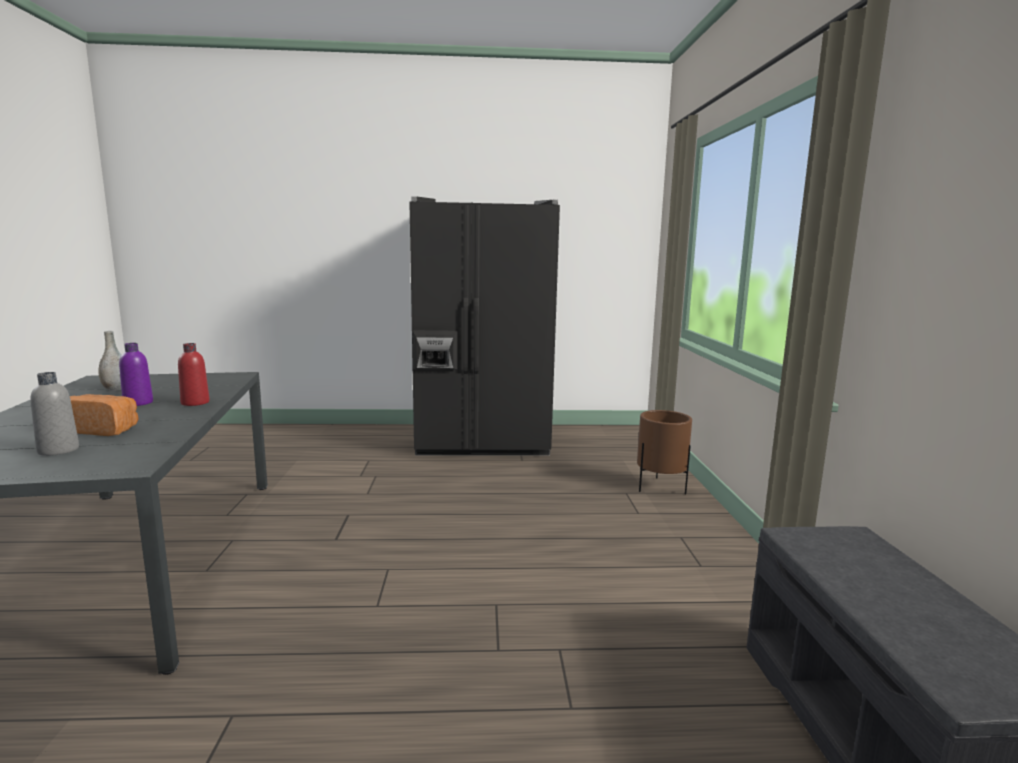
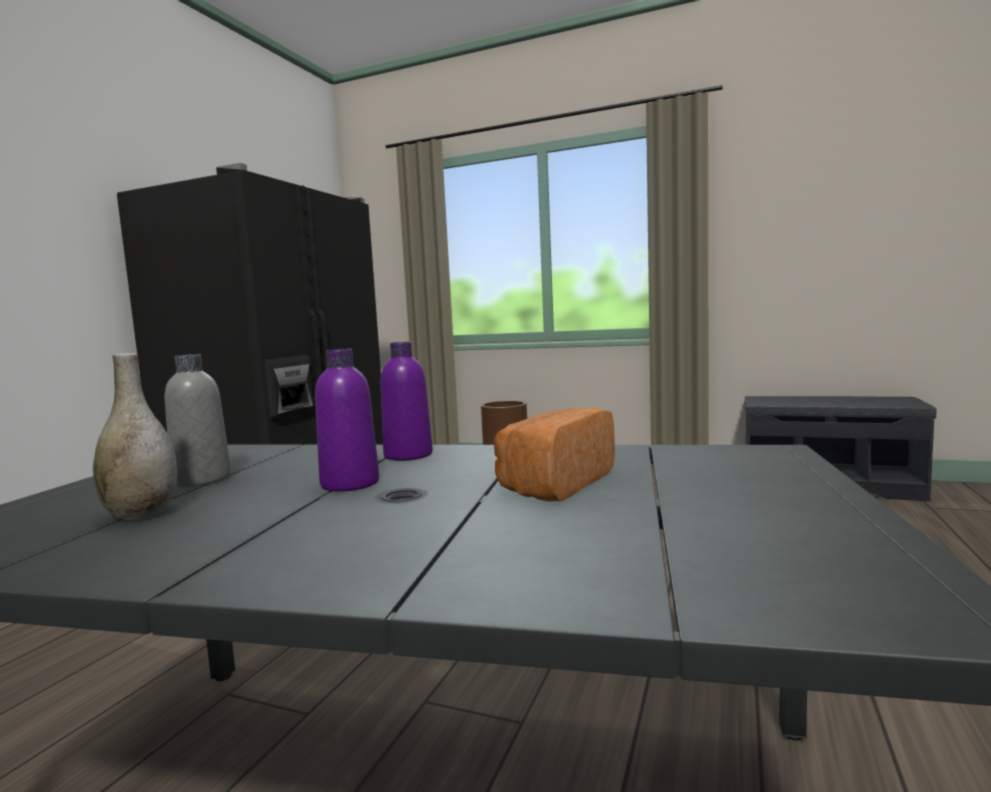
camera: 65 degrees left, 5 degrees down
(58, 450) = (685, 491): grey bottle -> grey bottle (202, 479)
(195, 403) = (408, 455): red bottle -> purple bottle

